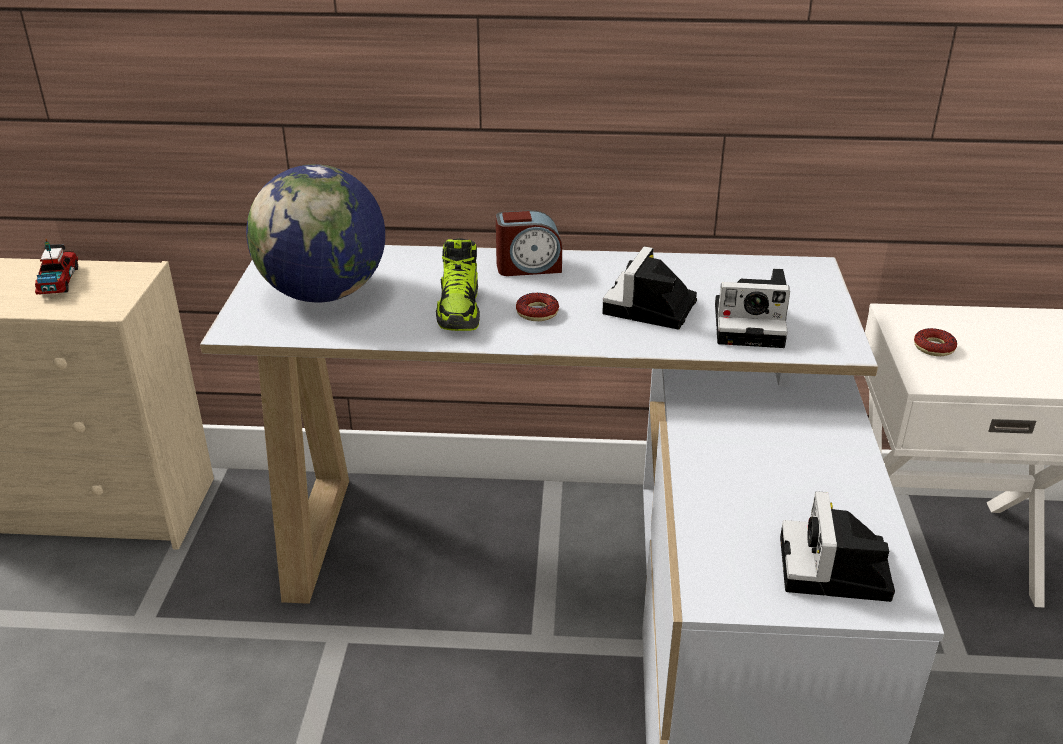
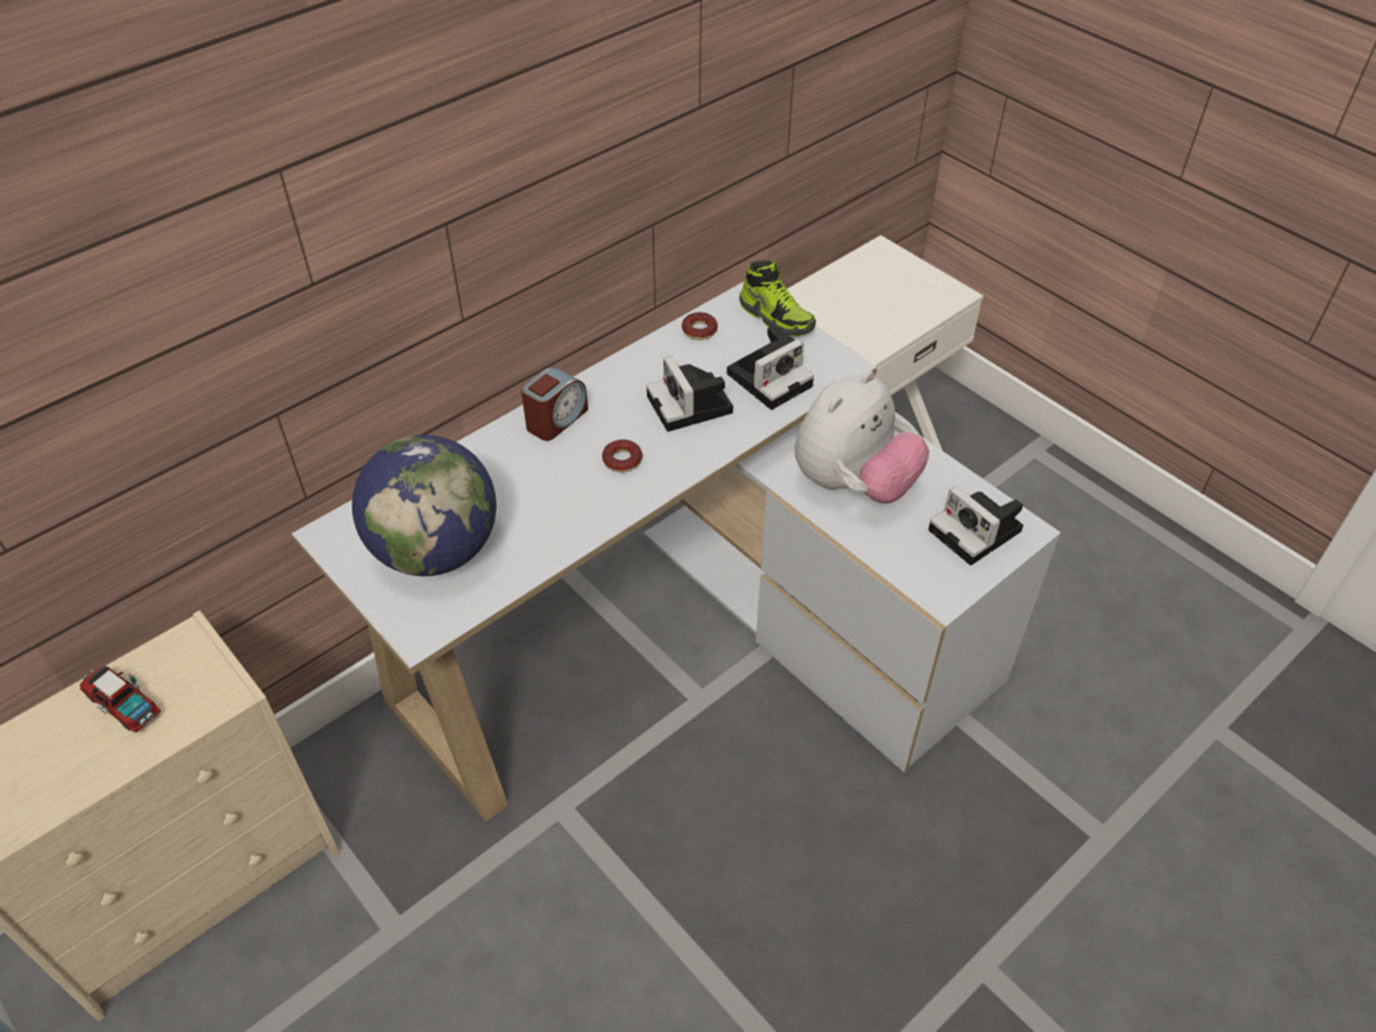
camera: 45 degrees left, 15 degrees up
(460, 310) = (565, 495): shoe -> shoe (776, 317)
(753, 460) = (853, 484): none -> plush toy
(934, 347) = (845, 317): donut -> donut (699, 330)

